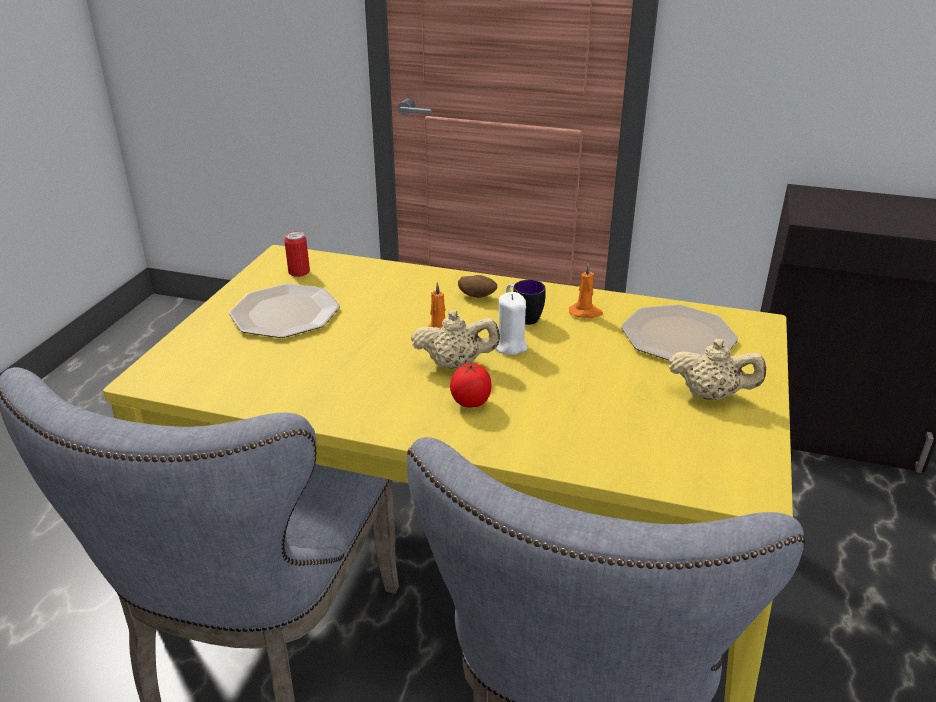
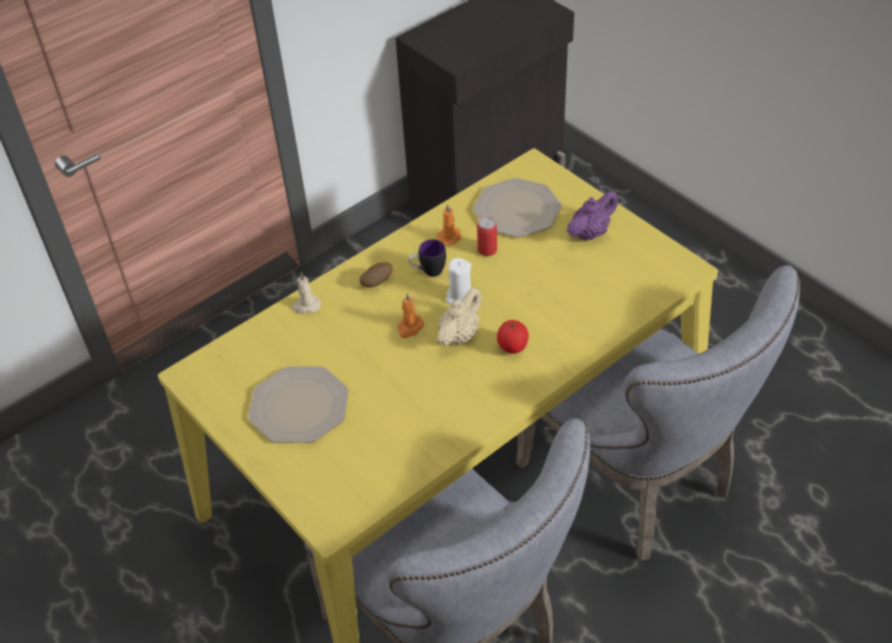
camera: 55 degrees left, 15 degrees up
(299, 272) = (233, 374): can -> can (487, 250)
(410, 275) = (306, 306): none -> beige candle
(711, 395) = (590, 233): beige teapot -> purple teapot

